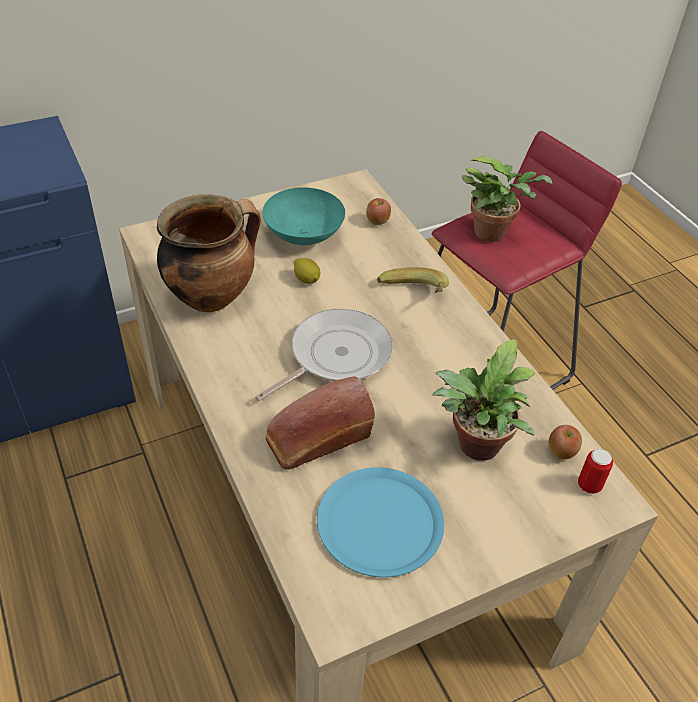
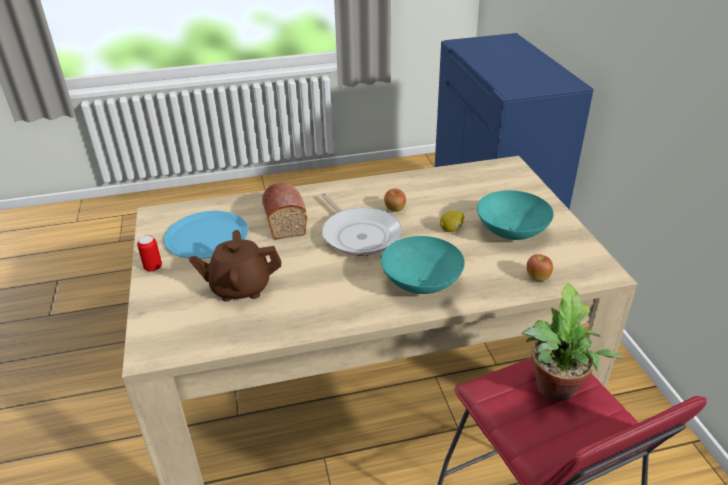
camera: 105 degrees right, 10 degrees down
(212, 296) = (436, 188): cooking pot -> none
(413, 297) = (420, 283): banana -> turquoise bowl
(475, 448) = (240, 287): potted plant -> brown teapot
(561, 452) = (211, 334): apple -> apple (394, 209)
(589, 485) = (173, 341): can -> can (153, 267)

